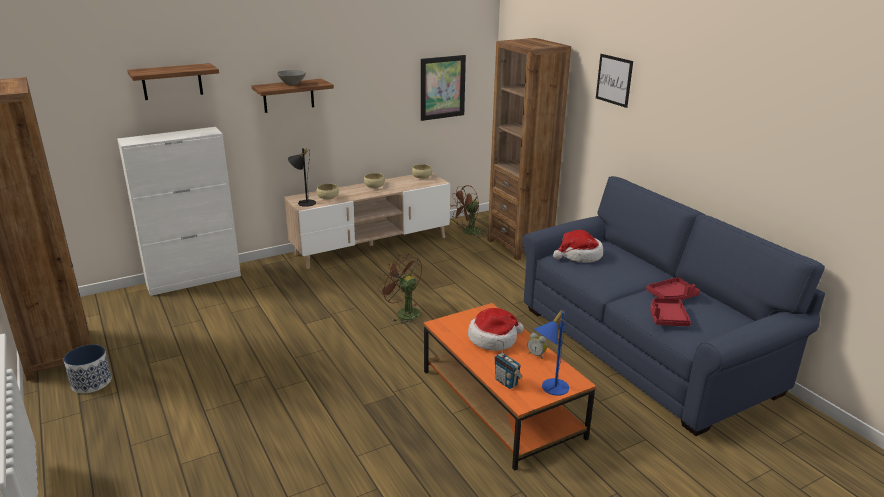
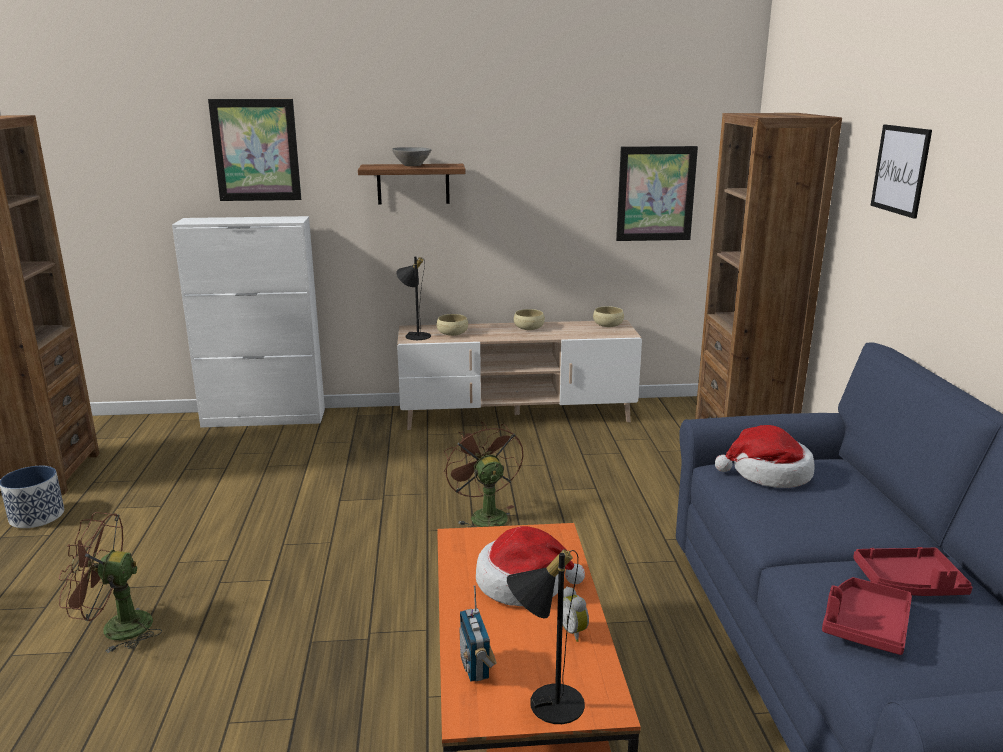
camera: 25 degrees right, 5 degrees down
(172, 81) = (256, 150): shelf -> picture
(467, 232) = (670, 420): brown fan -> brown fan (116, 628)
(550, 387) = (546, 702): blue table lamp -> black table lamp

